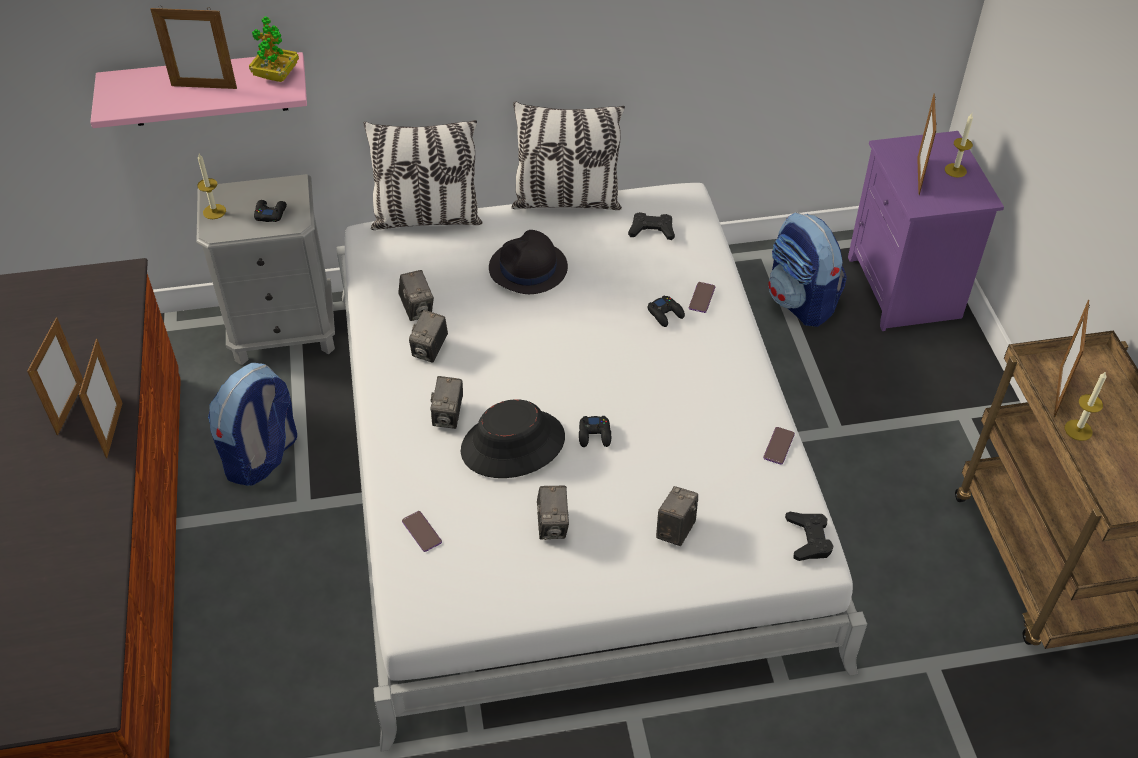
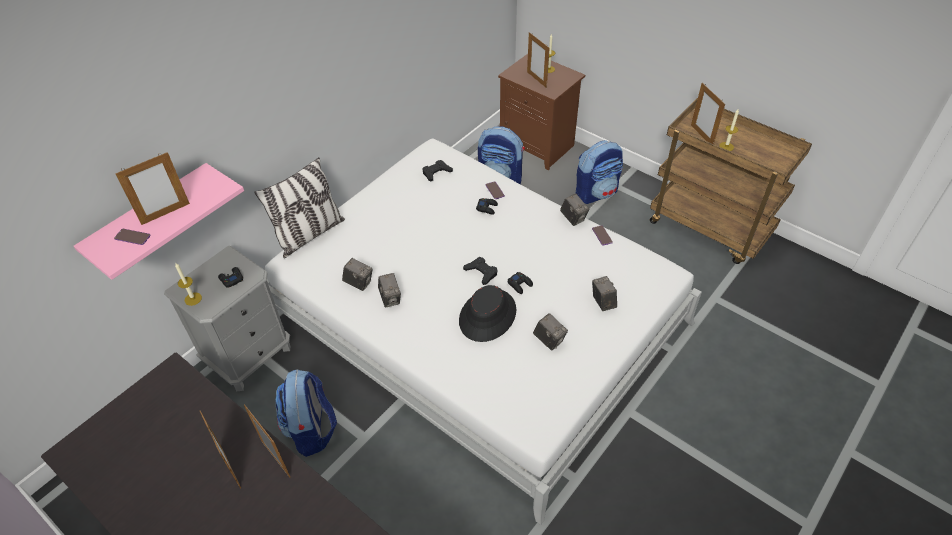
camera: 40 degrees left, 0 degrees up
(276, 75) = (206, 183): potted plant -> none
(421, 532) = (491, 389): phone -> phone (132, 237)
(448, 416) = (439, 324): camera -> camera (573, 218)
(528, 269) = (395, 227): black hat -> none
(567, 201) = (376, 183): pillow -> none
(808, 539) = (659, 267): black game controller -> black game controller (481, 272)
(906, 289) = (539, 146): purple nightstand -> brown nightstand
(919, 405) = (596, 193): none -> backpack

